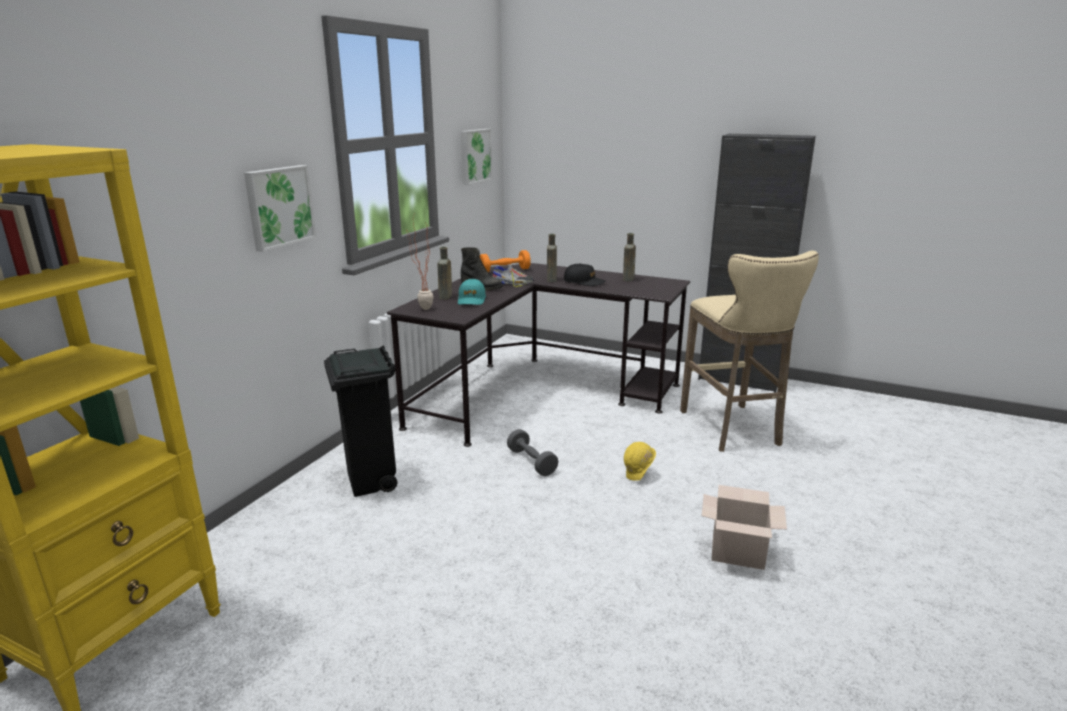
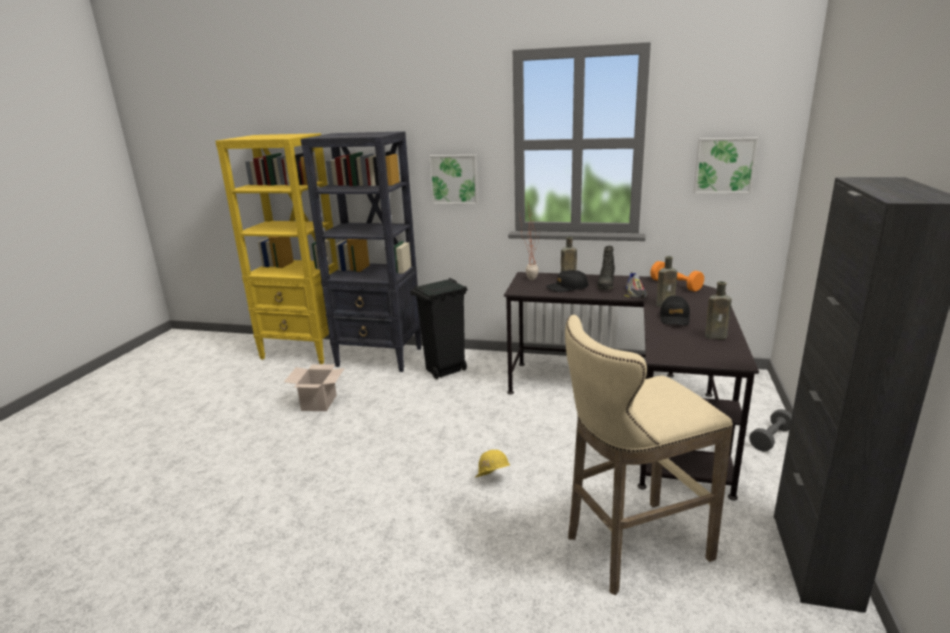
camera: 80 degrees right, 0 degrees up
(264, 539) = (380, 357): none -> black bookcase
(471, 300) = (567, 287): turquoise cap -> black cap
(532, 462) = (495, 424): grey dumbbell -> grey dumbbell (770, 439)
(739, 552) = (380, 546): cardboard box -> cardboard box (319, 403)

